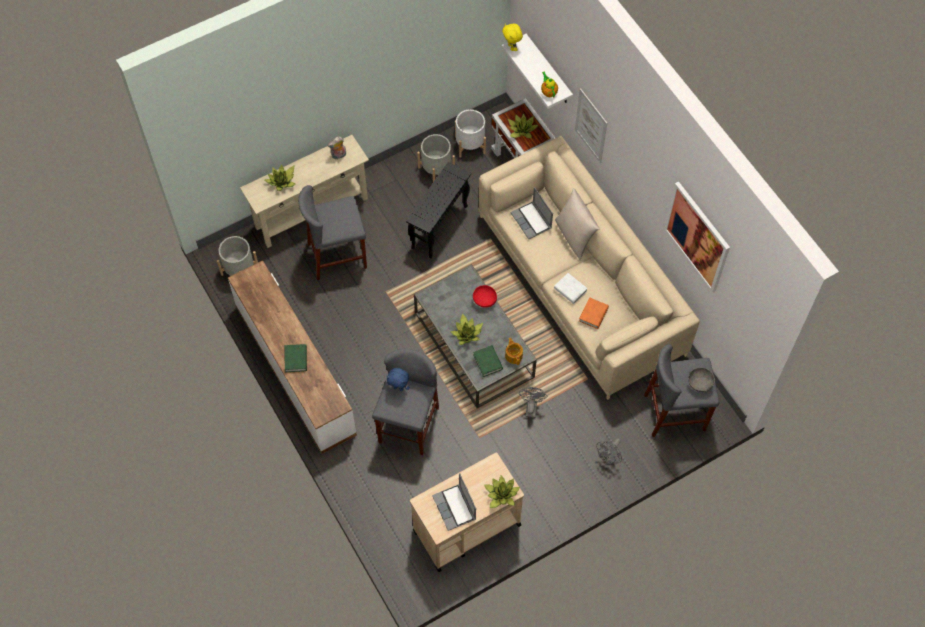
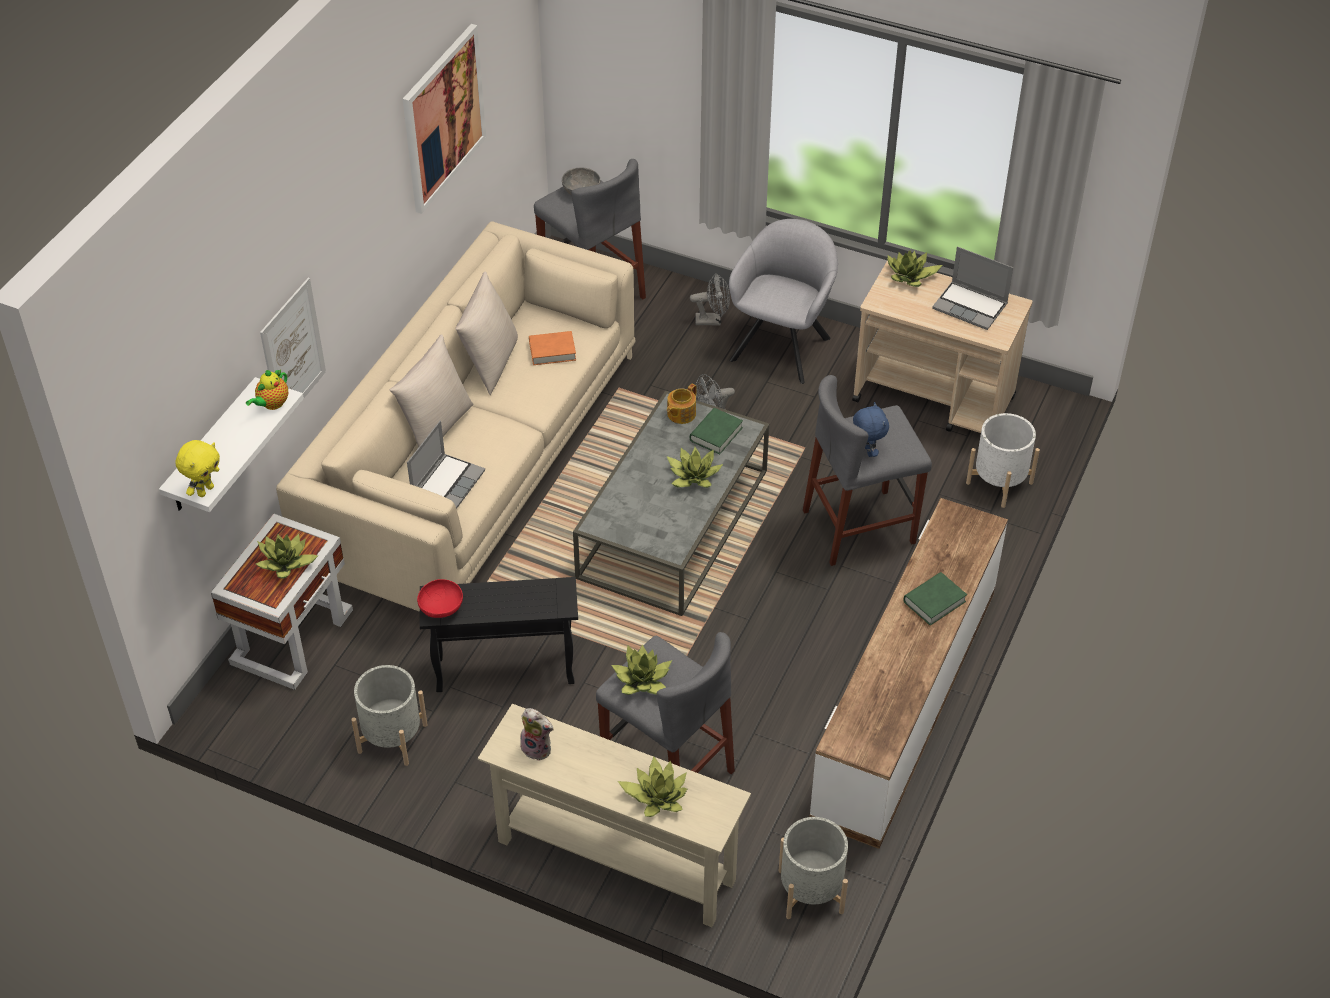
camera: 125 degrees left, 15 degrees down
(342, 211) = (643, 681): none -> potted plant
(455, 508) = (971, 306): laptop -> laptop turned 90 degrees clockwise
(470, 144) = (307, 720): white planter -> white planter (999, 483)
(484, 300) = (622, 486): red bowl -> red bowl (441, 609)
(563, 481) = (783, 345): none -> grey armchair
(570, 290) = (533, 390): white book -> none
(605, 283) = (490, 363): none -> beige pillow

